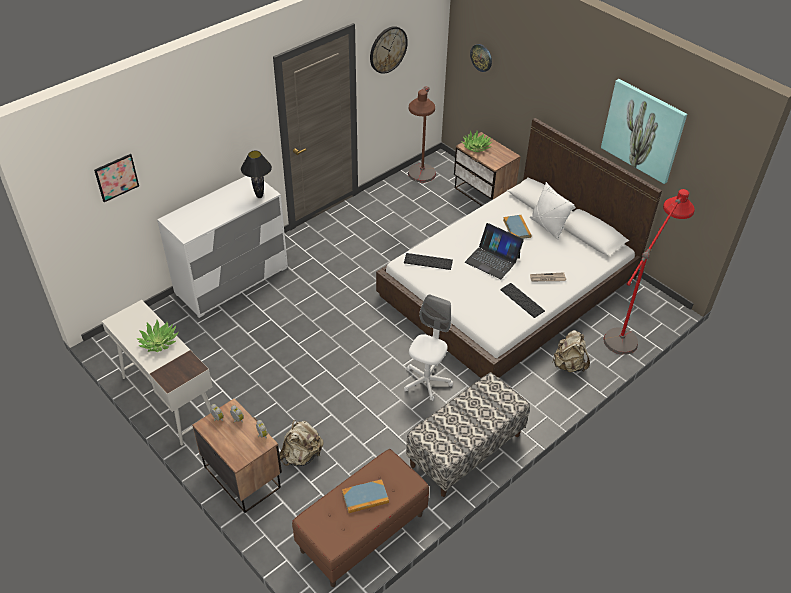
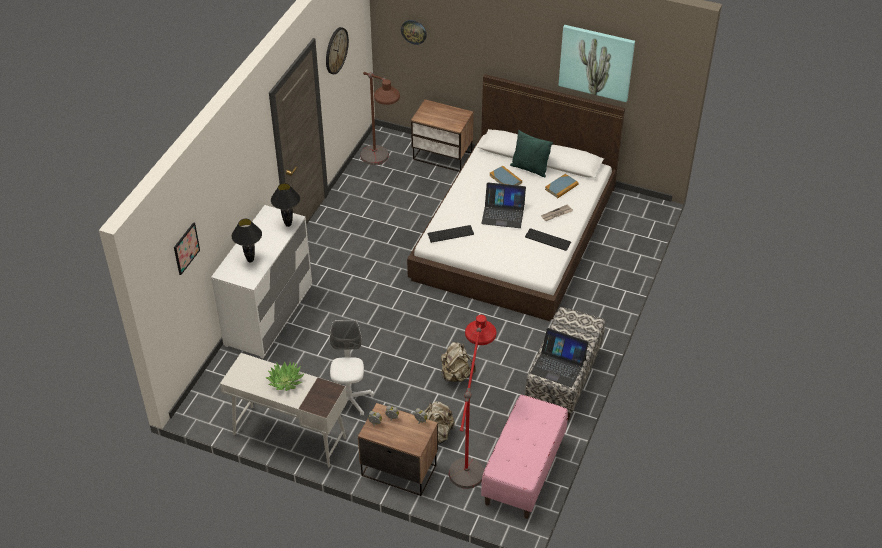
camera: 25 degrees left, 0 degrees up
(201, 216) = (250, 260): none -> black table lamp
(362, 533) = (524, 472): brown bench -> pink bench
(365, 497) = (527, 436): book -> book (561, 187)
(426, 381) = (498, 337): white office chair -> white office chair (349, 400)
(448, 434) = (558, 366): none -> laptop
(476, 147) = (430, 115): potted plant -> none
(547, 226) = (529, 169): white pillow -> green pillow
(568, 365) = (602, 281): beige backpack -> beige backpack (456, 375)
(631, 327) = (633, 232): red floor lamp -> red floor lamp (471, 453)

